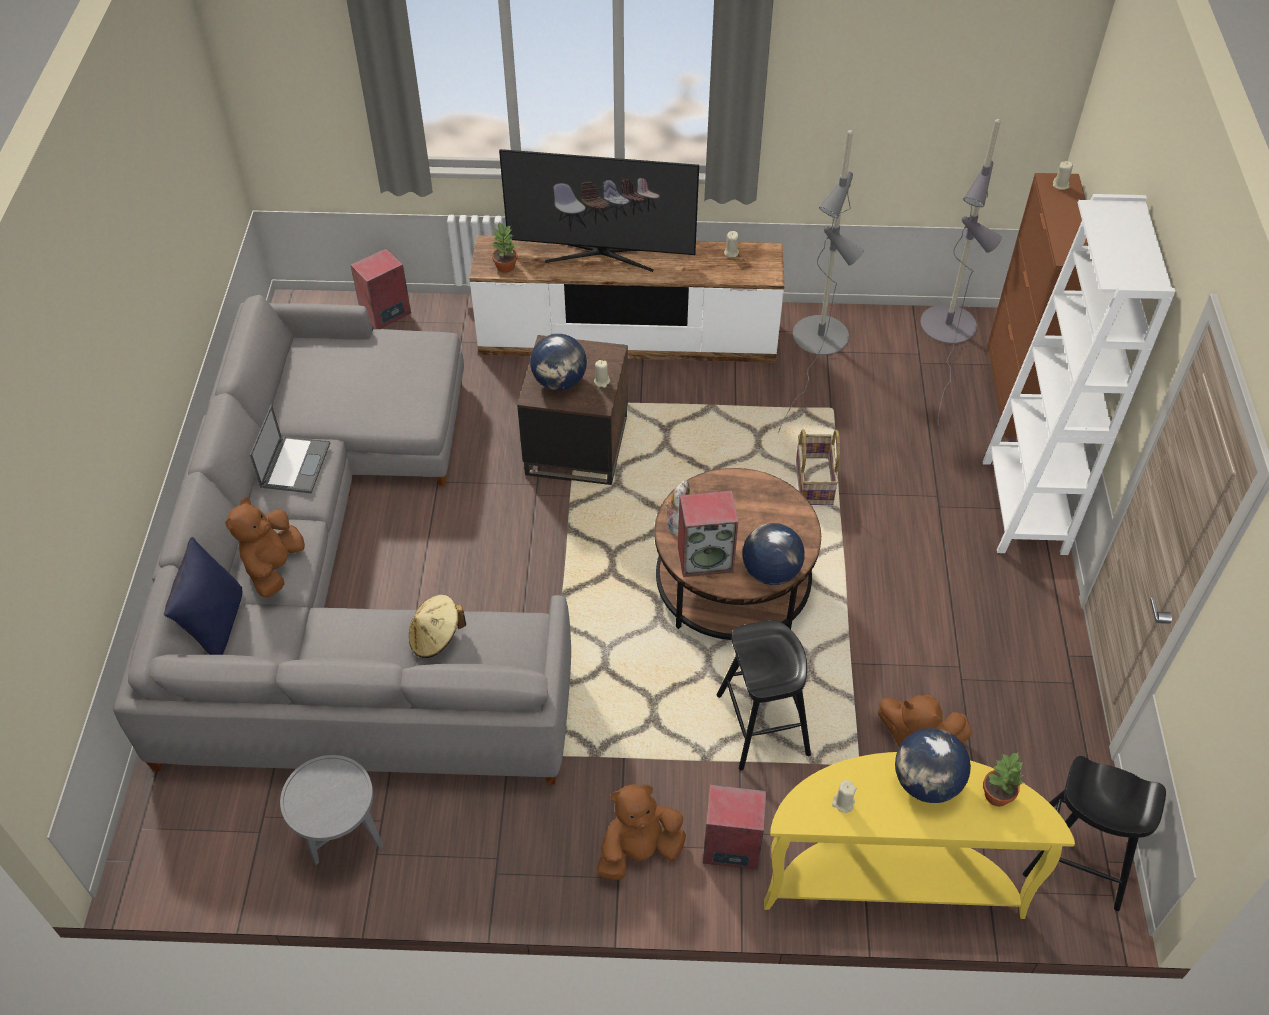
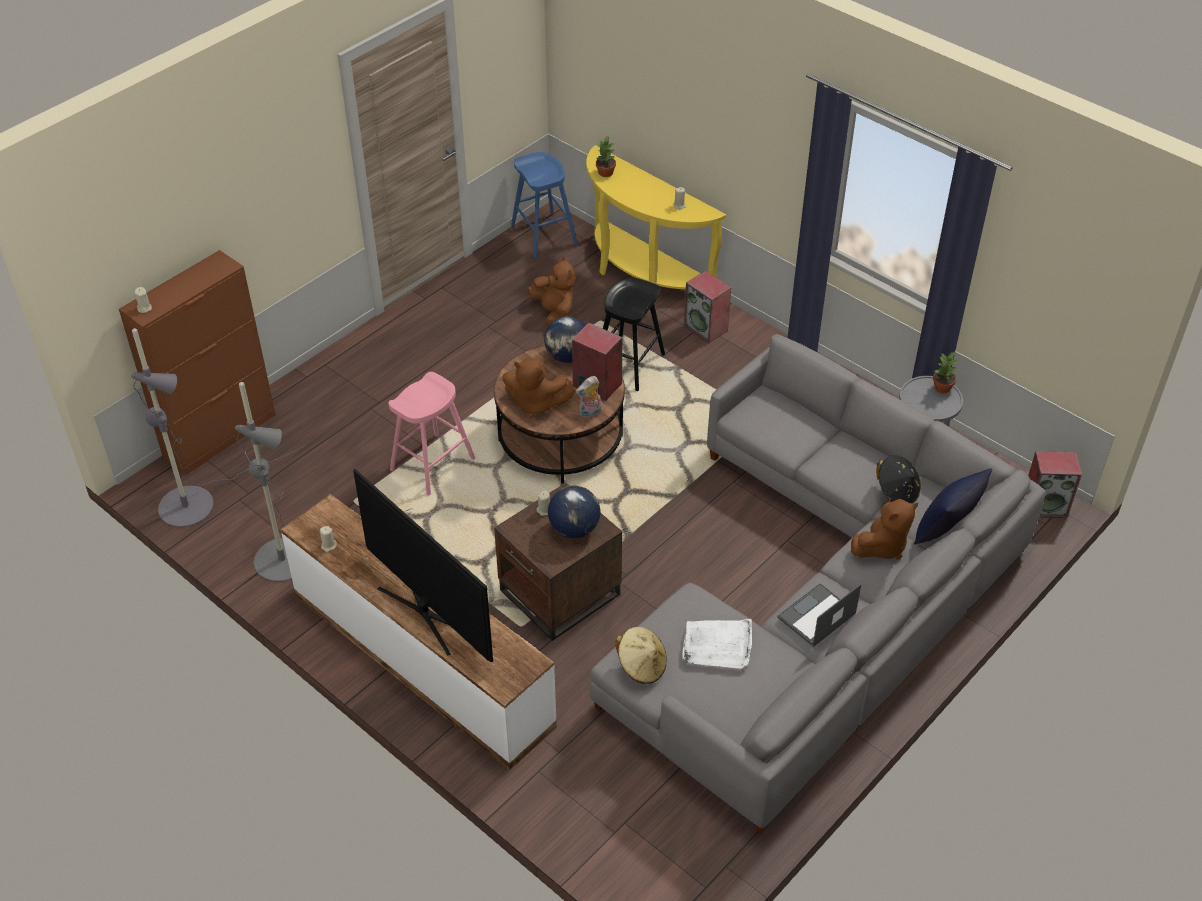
camera: 140 degrees left, 5 degrees down
(294, 639) = (897, 492): none -> black hat
(363, 390) = (717, 645): none -> white tray
(385, 314) = (598, 833): speaker -> speaker (1045, 505)
(436, 637) = (803, 443): beige hat -> beige hat (641, 665)
(506, 266) = (513, 652): potted plant -> potted plant (942, 387)
(639, 851) = (755, 353): brown plush toy -> brown plush toy (536, 404)
(813, 482) = (433, 464): basket -> pink stool
(926, 783) = (631, 191): globe -> none
(1024, 507) = (331, 371): white bookcase -> none
(1078, 859) = (543, 234): black stool -> blue stool

